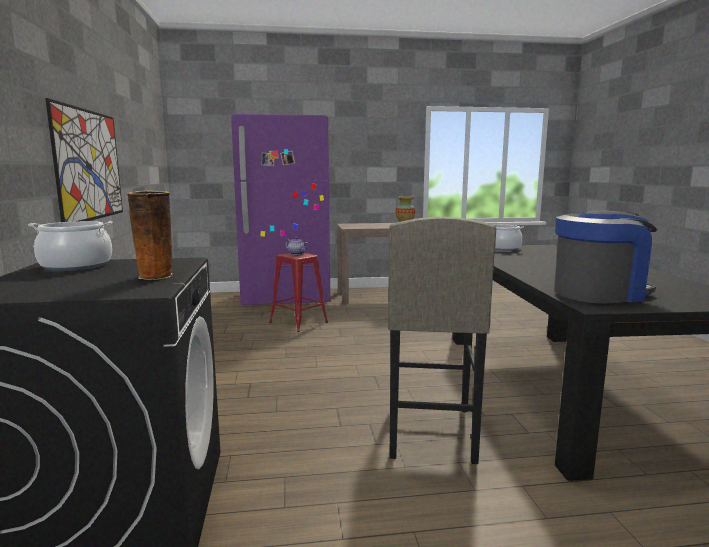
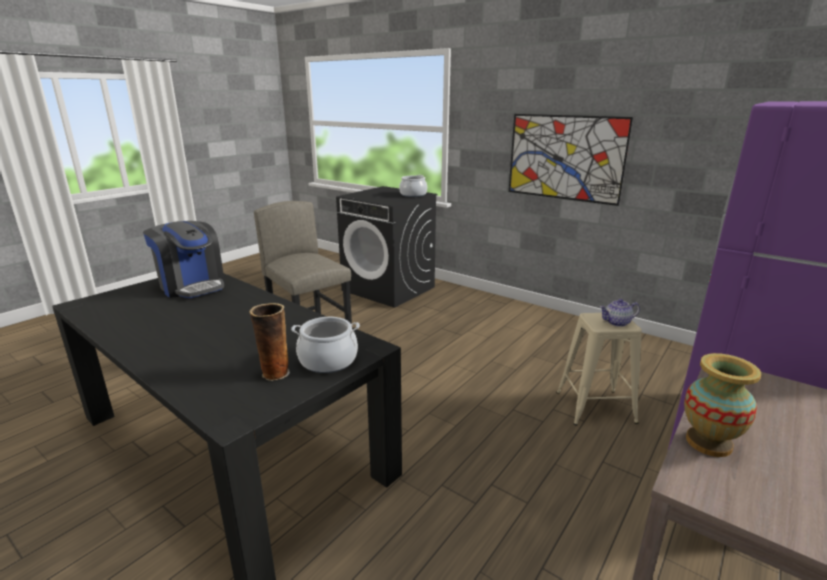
camera: 135 degrees right, 10 degrees up
(156, 276) = (368, 198): vase -> vase (274, 373)
(298, 322) = (595, 407): red stool -> beige stool
(599, 293) = (192, 286): coffee machine -> coffee machine turned 75 degrees counterclockwise

